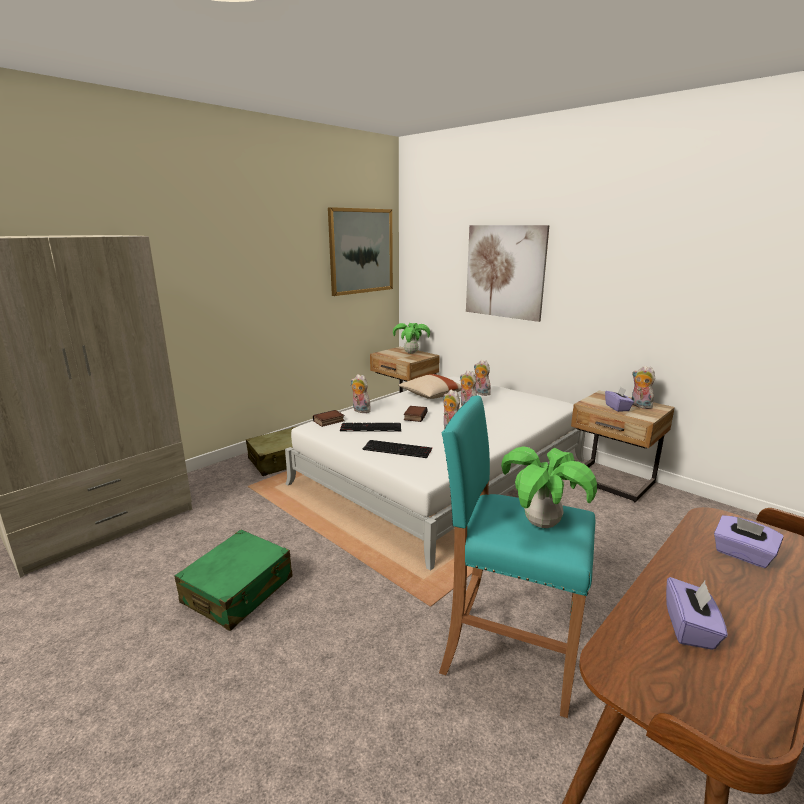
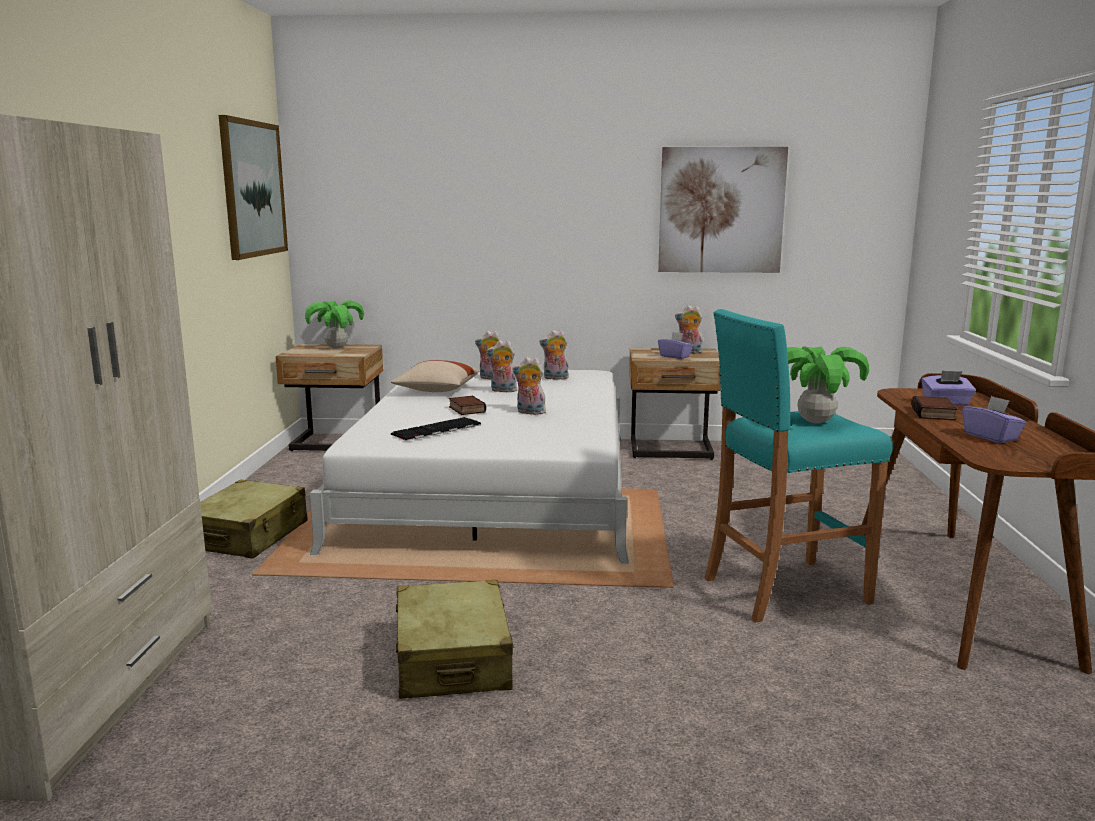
camera: 40 degrees left, 5 degrees down
(238, 590) = (452, 659): green suitcase -> beige suitcase
(328, 421) = (363, 436): book -> book (934, 414)
(360, 411) = (379, 419): plush toy -> plush toy (555, 378)
(398, 449) = (512, 439): keyboard -> none
(504, 272) = (482, 213): picture -> picture (721, 210)

